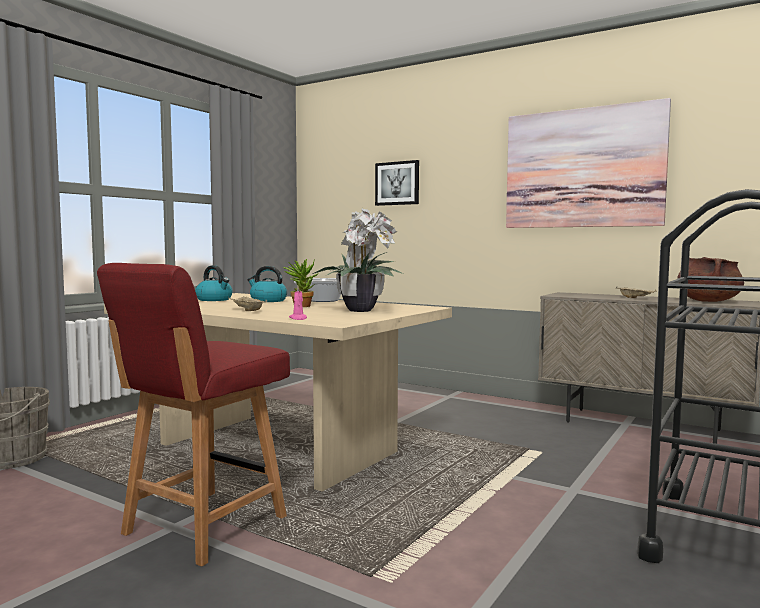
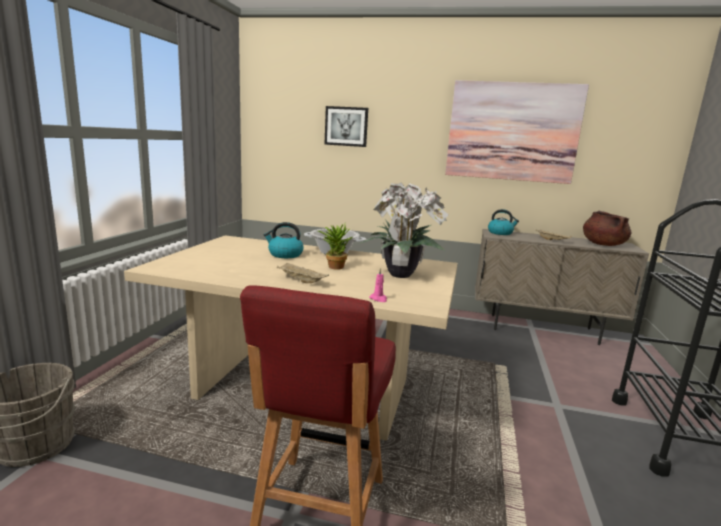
camera: 20 degrees left, 10 degrees up
(214, 299) = (230, 254): kettle -> kettle (500, 233)

